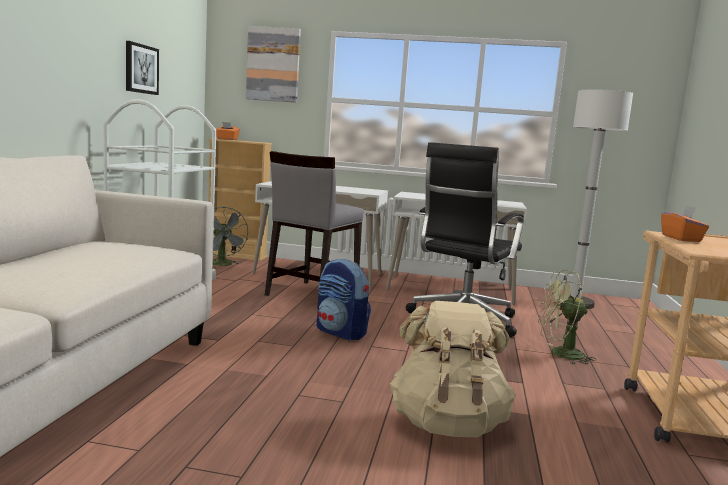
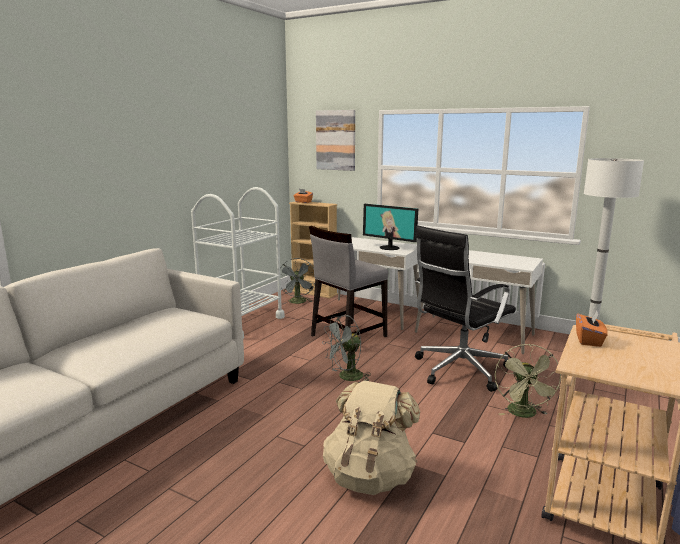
camera: 20 degrees right, 5 degrees up
(141, 69) = (224, 162): picture -> none
(341, 332) = (346, 378): backpack -> grey fan
(352, 190) = (389, 248): none -> monitor
(560, 354) = (524, 414): green fan -> green fan turned 105 degrees counterclockwise

